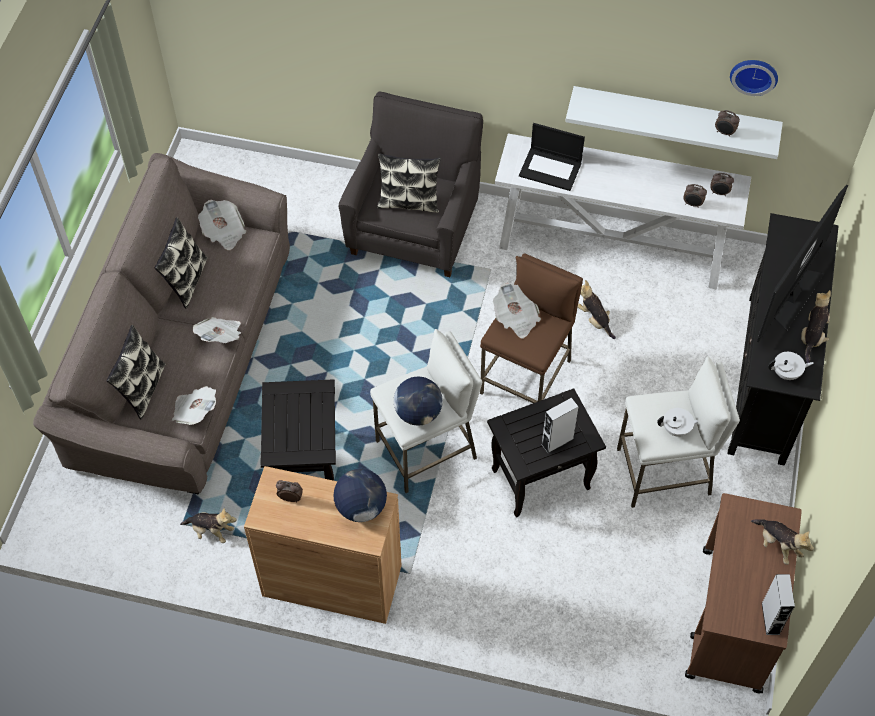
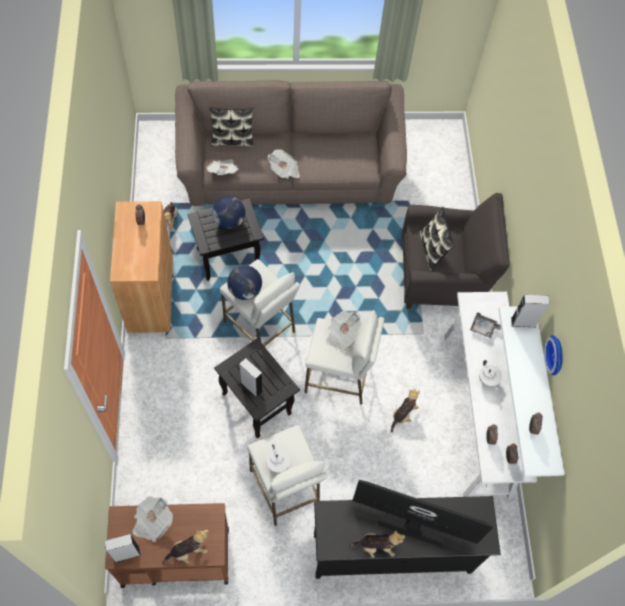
camera: 70 degrees right, 5 degrees up
(186, 281) = (321, 139): pillow -> none
(224, 232) = (366, 149): newspaper -> newspaper (152, 522)
(361, 507) = (143, 261): globe -> globe (229, 221)
(526, 377) = (338, 377): brown stool -> white stool
(551, 169) = (484, 328): laptop -> grey tray
(592, 102) = (523, 322): none -> grey speaker
(754, 74) = (574, 423): wall clock -> wall clock (557, 355)
(777, 545) = (188, 551): plush toy -> plush toy turned 150 degrees counterclockwise
(786, 373) = (334, 530): white teapot -> white teapot (487, 380)

